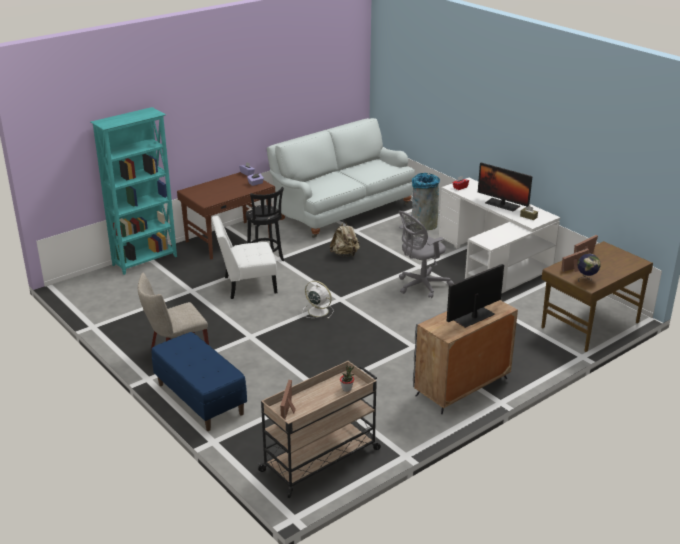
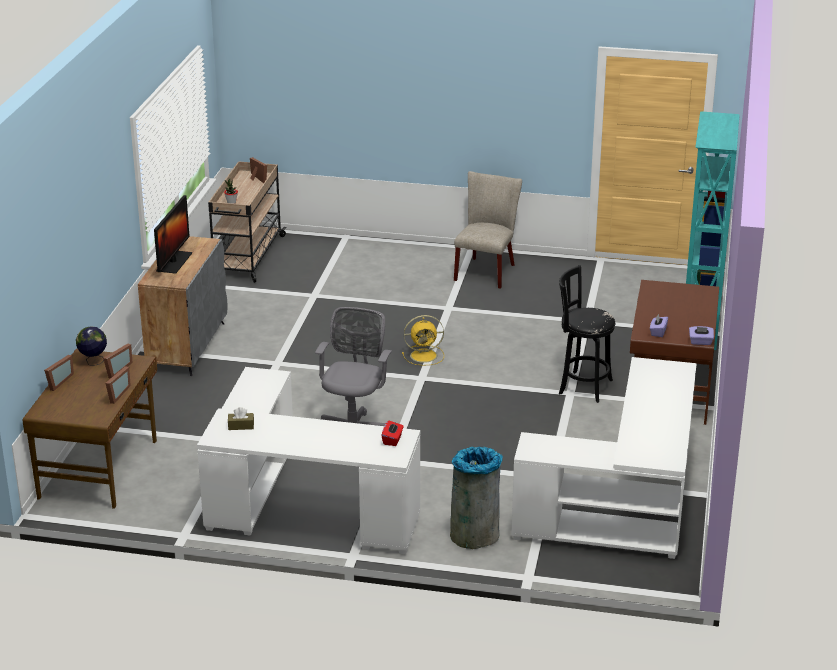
camera: 140 degrees right, 0 degrees up
(199, 399) = (404, 252): blue bench -> none
(246, 285) = (543, 349): white chair -> none
(317, 311) = (425, 355): white fan -> yellow fan
(341, 210) = (627, 505): white sofa -> white desk
(345, 254) = (504, 434): beige backpack -> none
(502, 204) = (298, 432): monitor -> none
(618, 275) = (57, 382): none -> picture frame

